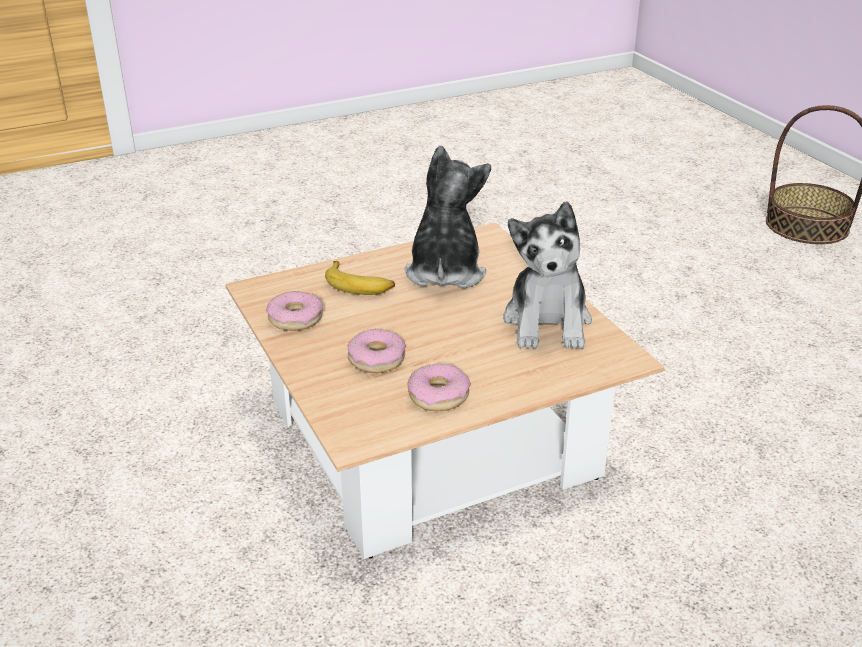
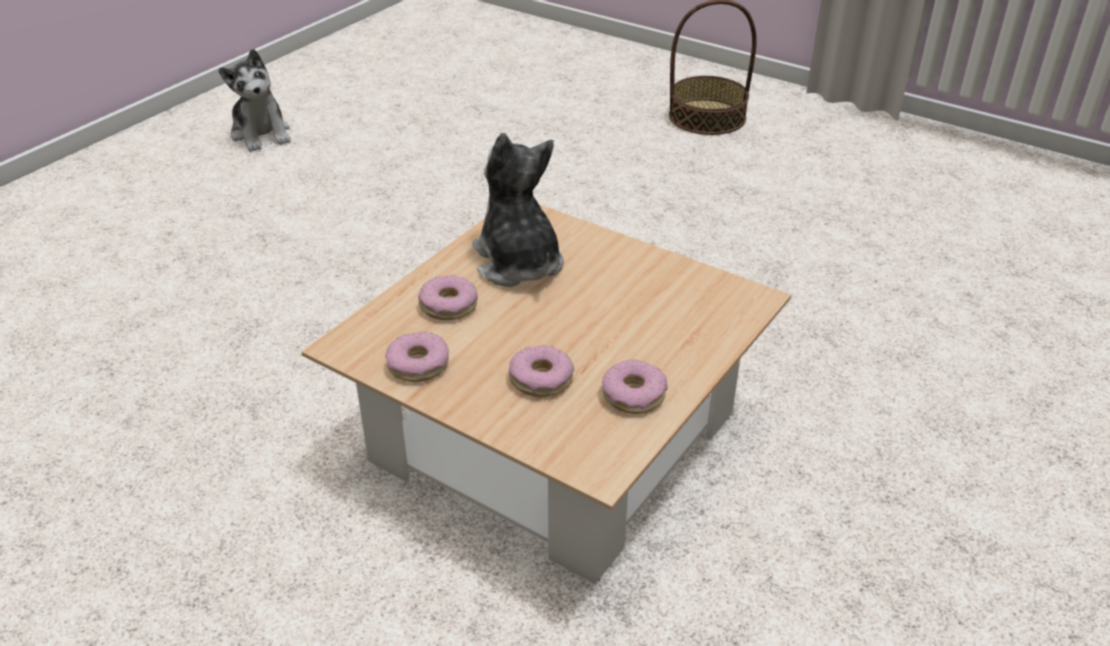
camera: 30 degrees left, 5 degrees up
(359, 285) = (448, 306): banana -> donut
(548, 322) = (659, 285): plush toy -> plush toy (261, 134)

